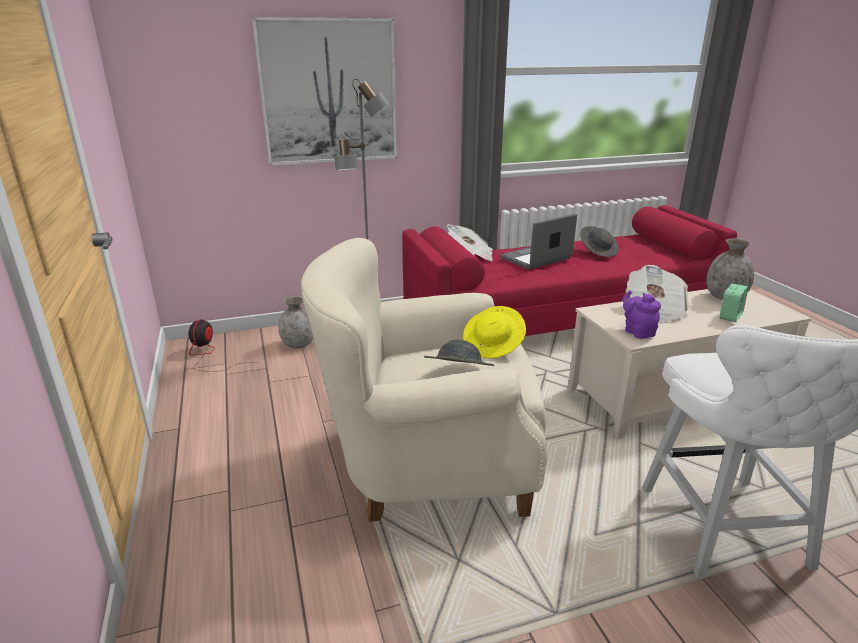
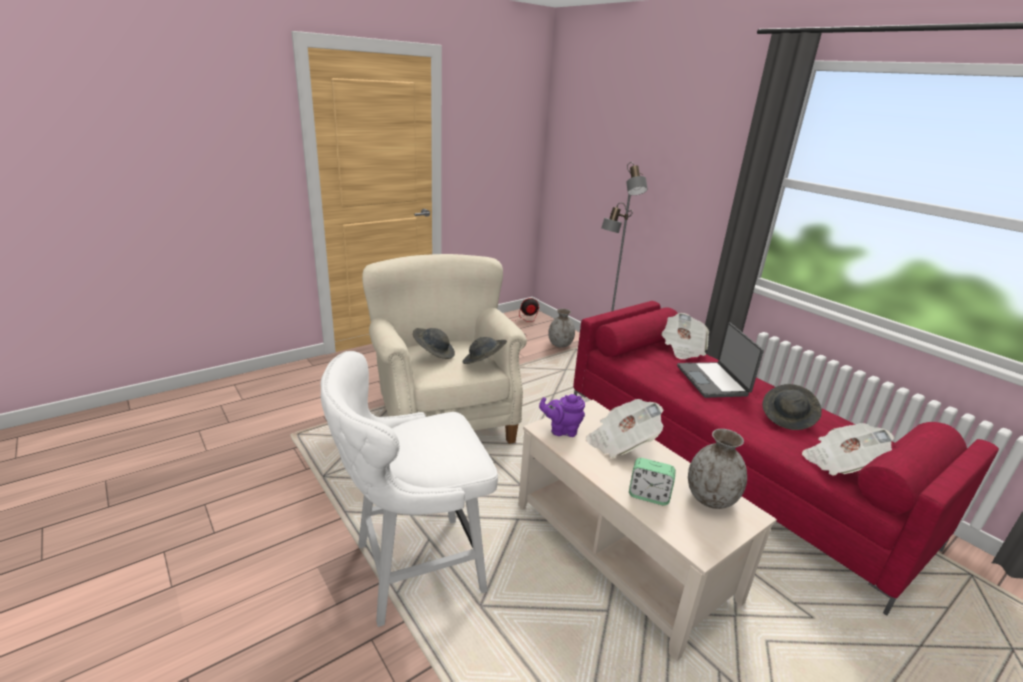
camera: 70 degrees right, 0 degrees up
(329, 92) = (646, 172): picture -> none
(494, 345) = (483, 362): yellow hat -> grey hat
(536, 259) = (713, 381): laptop -> laptop turned 135 degrees counterclockwise
(637, 332) = (562, 430): purple teapot -> purple teapot turned 135 degrees counterclockwise
(658, 253) = (840, 463): none -> newspaper

